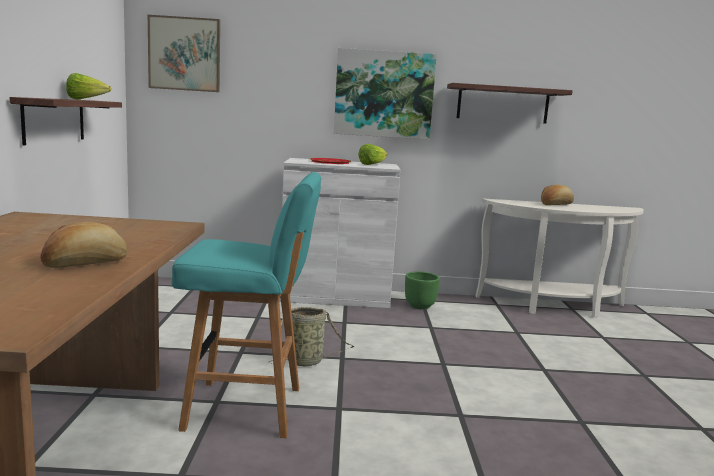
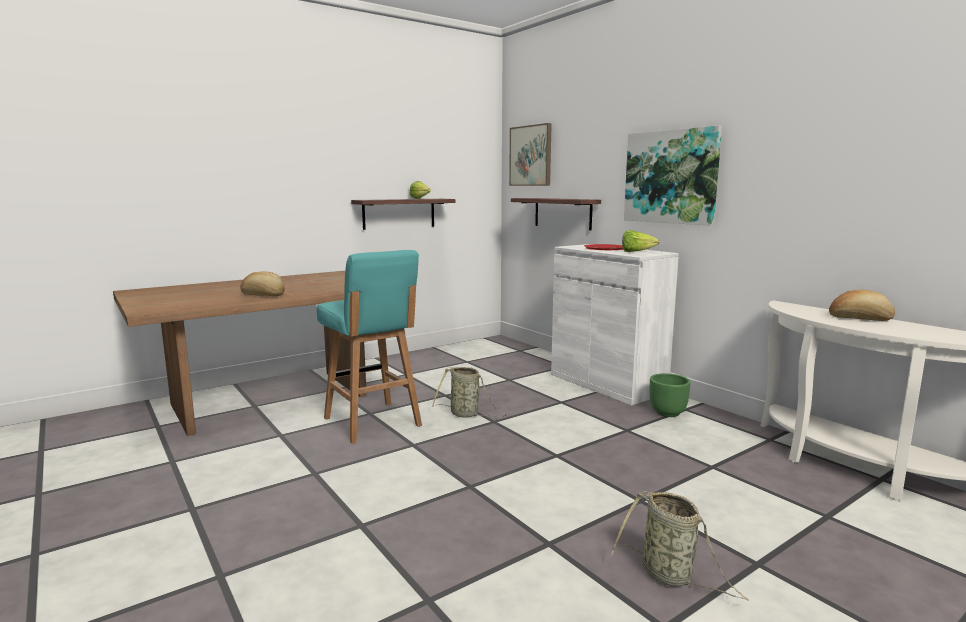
camera: 55 degrees right, 0 degrees up
(503, 104) = (803, 178): shelf -> shelf (562, 213)
(646, 402) = (670, 576): none -> basket

